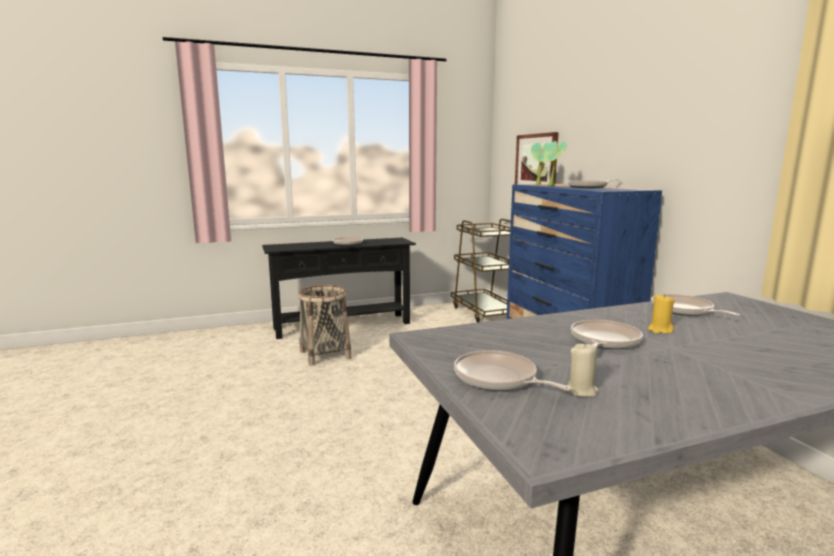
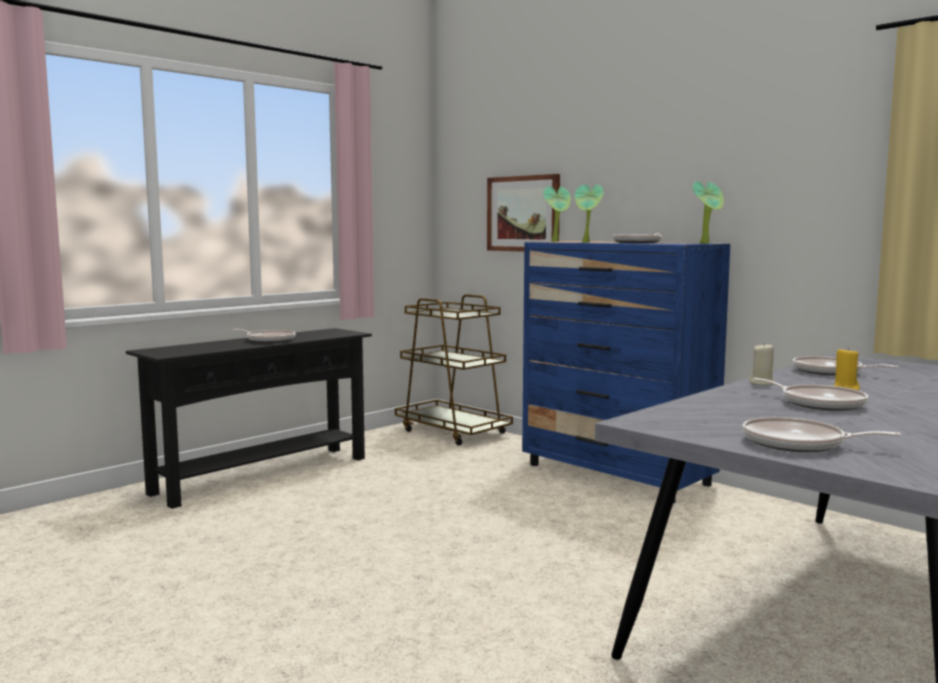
camera: 25 degrees left, 5 degrees down
(325, 355) = (283, 517): basket -> none
(581, 391) = (886, 441): beige candle -> beige candle (762, 383)
(603, 341) = (819, 403): frying pan -> frying pan turned 135 degrees clockwise
(637, 190) = (707, 243): none -> potted plant

